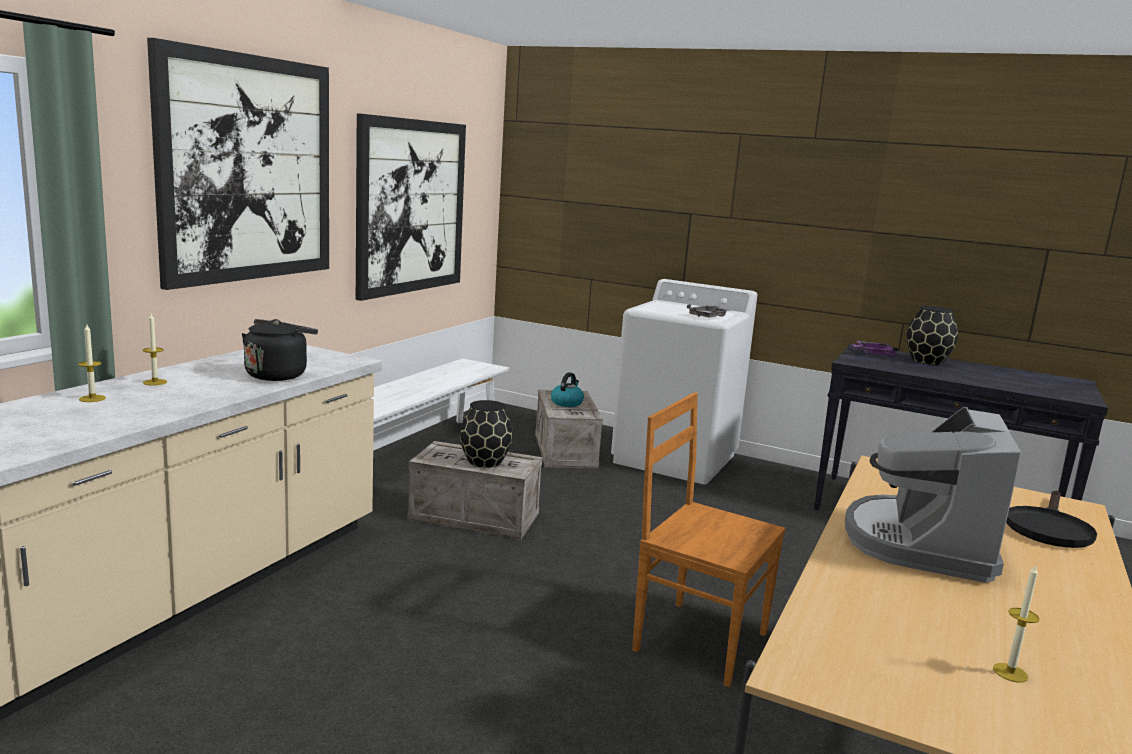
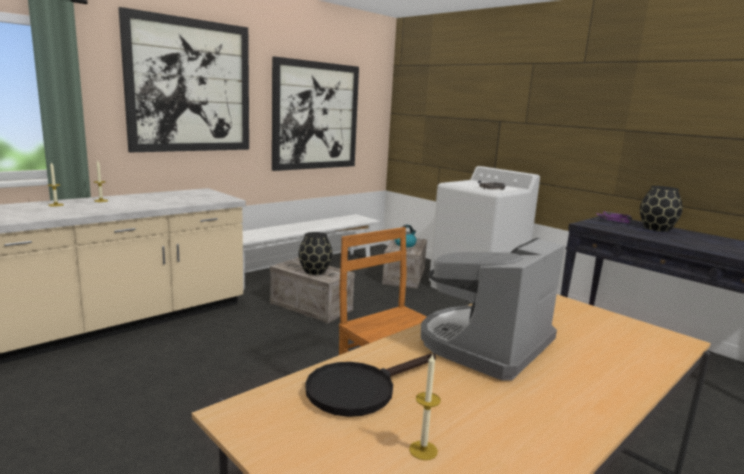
camera: 20 degrees right, 0 degrees up
(278, 375) = (172, 202): black kettle -> none
(1048, 528) = (624, 351): black frying pan -> black frying pan (360, 389)

